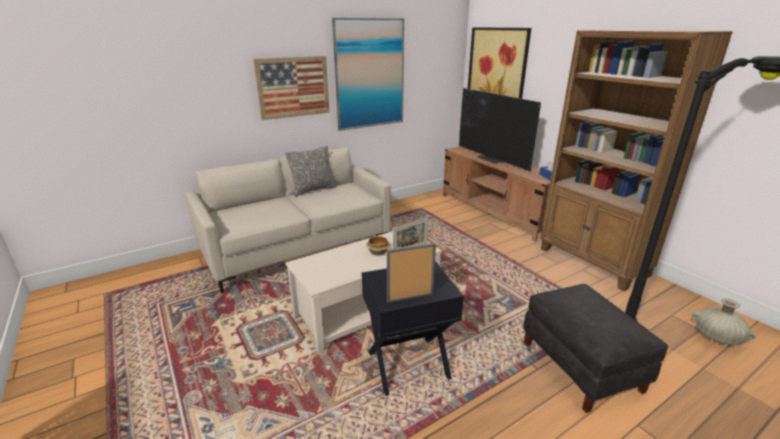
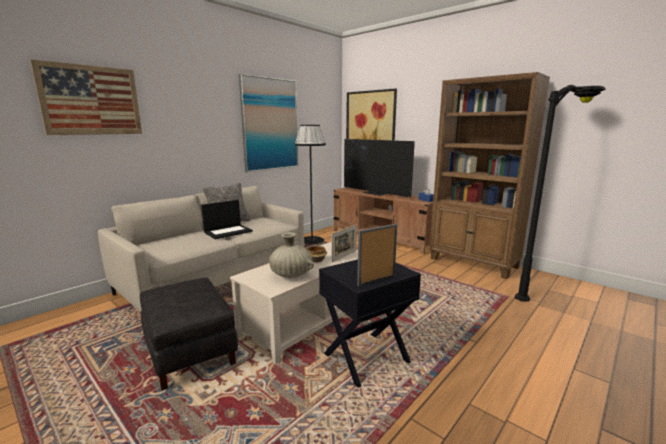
camera: 15 degrees left, 10 degrees down
(293, 87) = (205, 131): picture -> picture (91, 100)
(307, 202) = (228, 231): none -> laptop
(412, 207) = (312, 240): none -> black floor lamp
(581, 366) = (508, 334): black ottoman -> black ottoman (191, 352)
(716, 337) = (586, 300): beige vase -> beige vase (291, 275)

